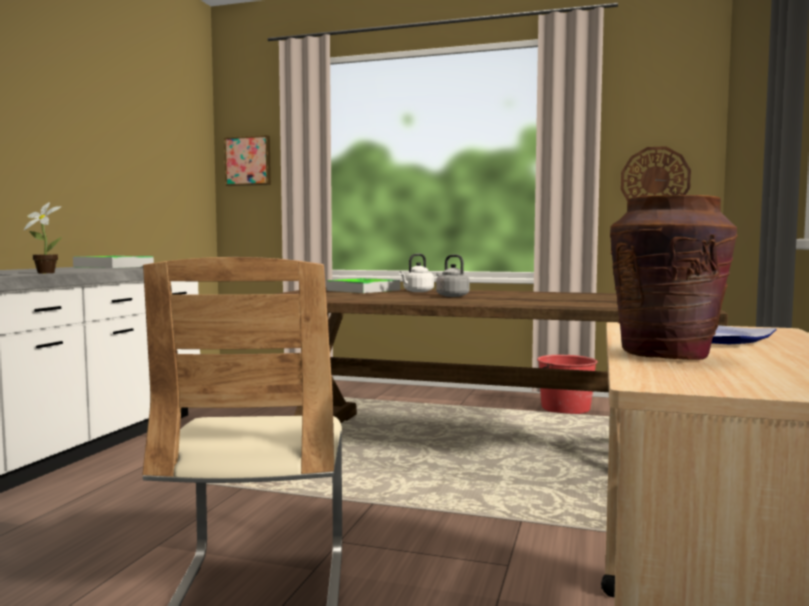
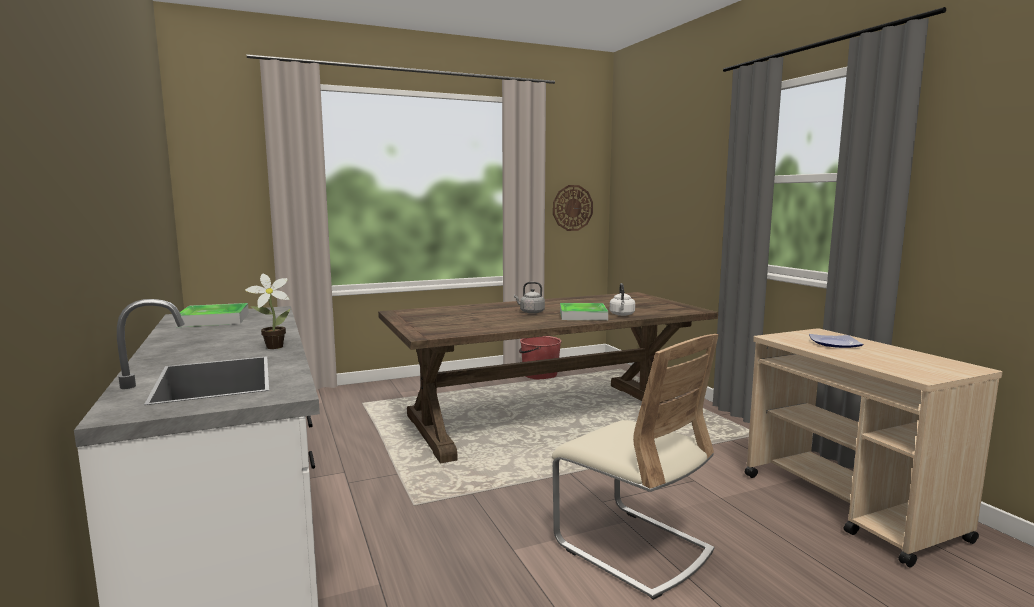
camera: 40 degrees left, 5 degrees up
(248, 161) = (219, 180): picture -> none
(363, 290) = (440, 312): tray -> tray (583, 315)
(417, 291) = (485, 309): white kettle -> white kettle (622, 314)
(666, 355) = (865, 359): brown vase -> none

